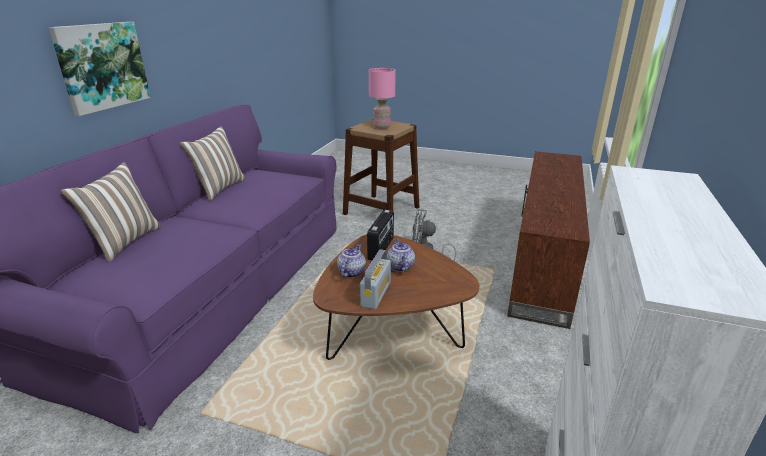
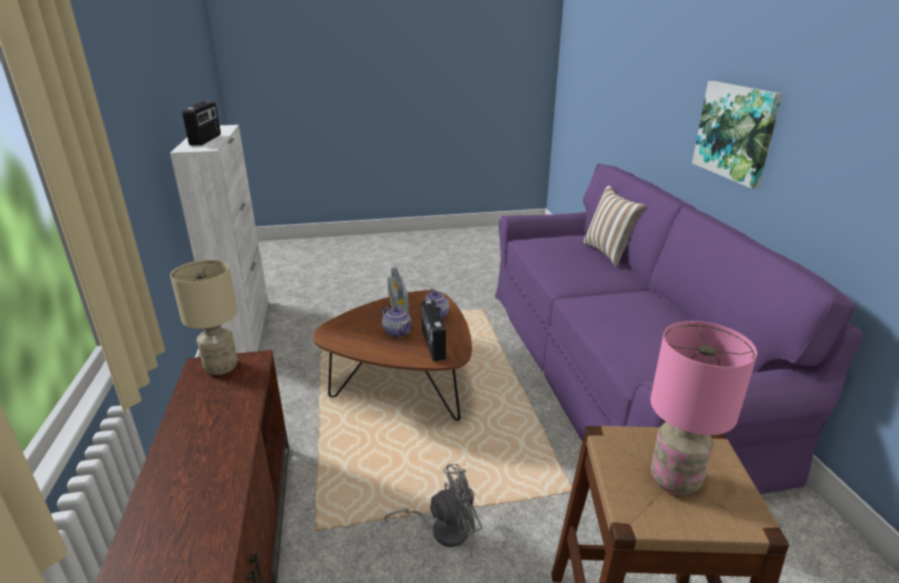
camera: 150 degrees right, 0 degrees up
(219, 188) = (679, 314): pillow -> none
(557, 228) = (221, 367): none -> beige table lamp
(666, 203) = (206, 140): none -> radio

